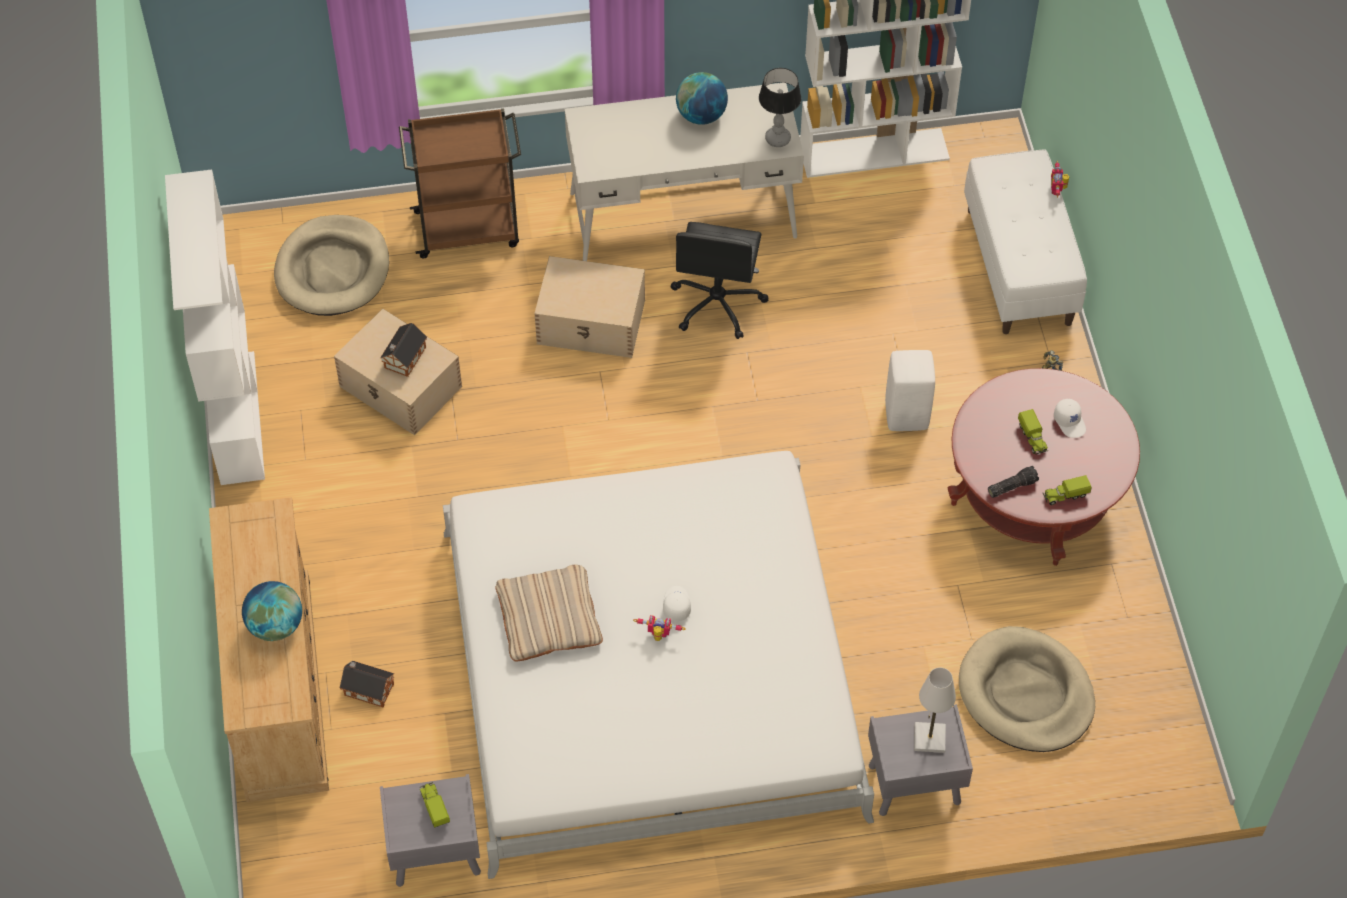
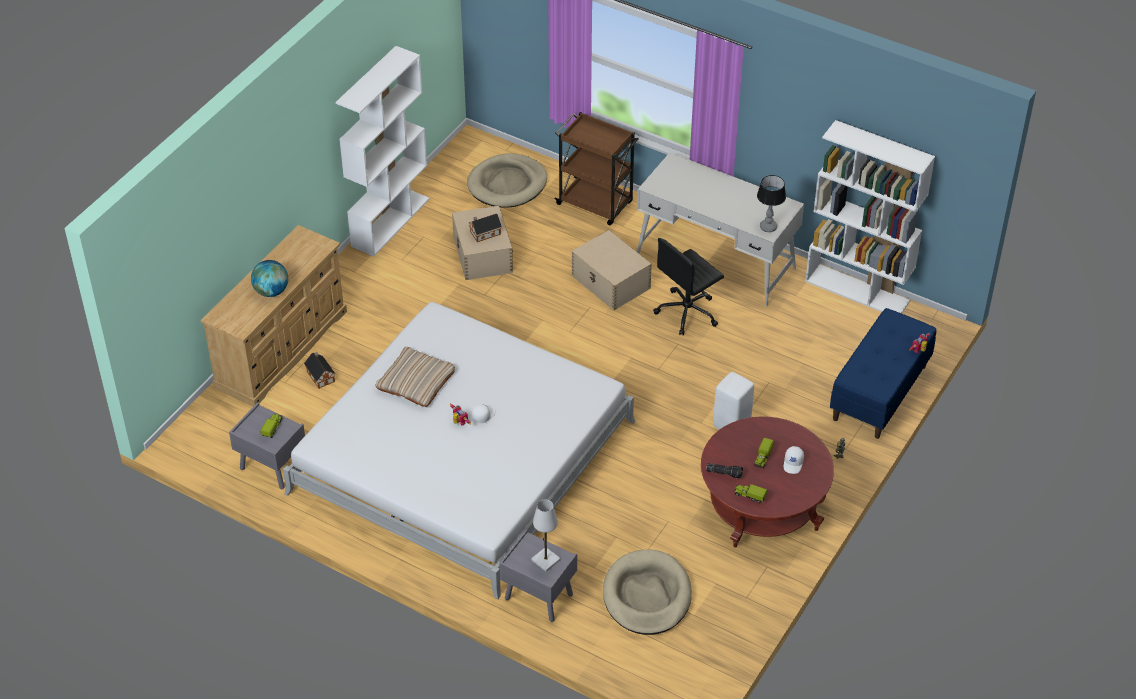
camera: 40 degrees right, 10 degrees down
(701, 115) = (738, 194): globe -> none
(1020, 267) = (880, 393): white bench -> blue bench

